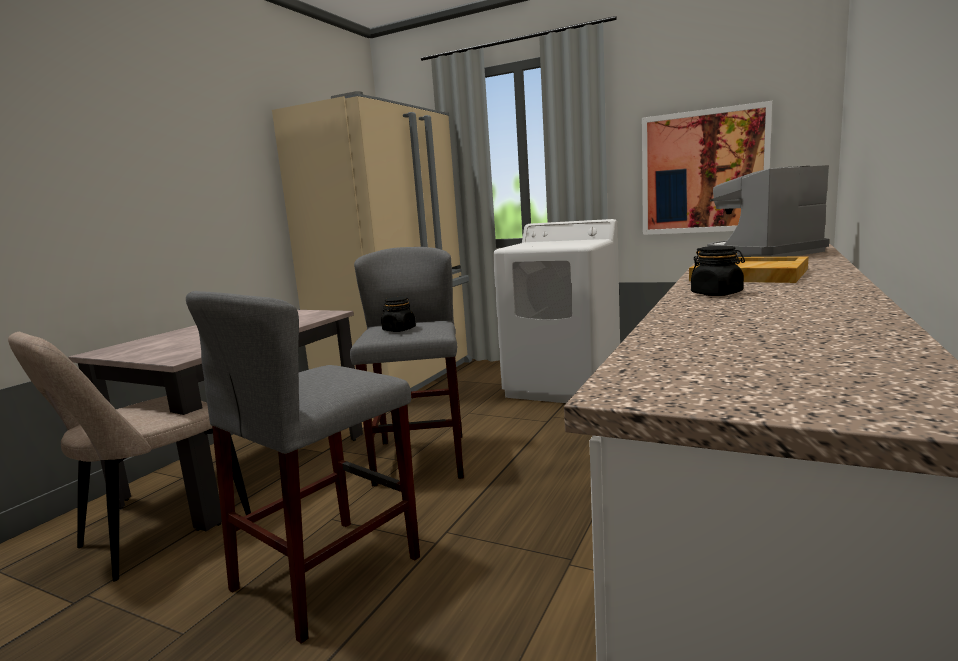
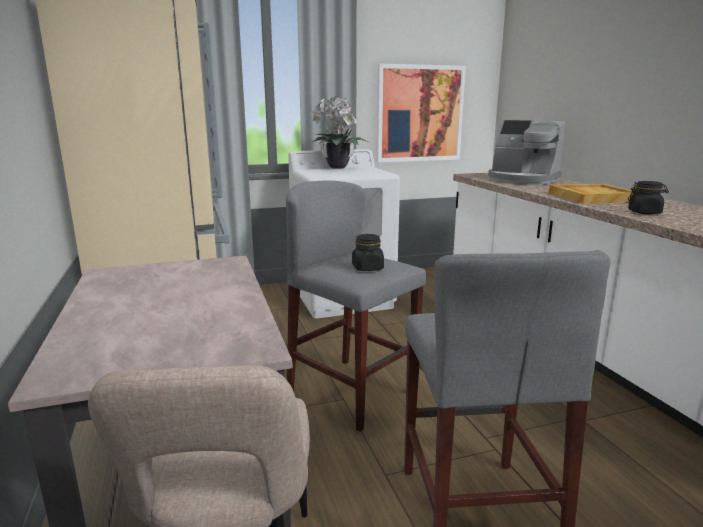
camera: 45 degrees left, 5 degrees up
(561, 240) = (338, 168): none -> potted plant
(762, 254) = (522, 180): coffee machine -> coffee machine turned 75 degrees counterclockwise

